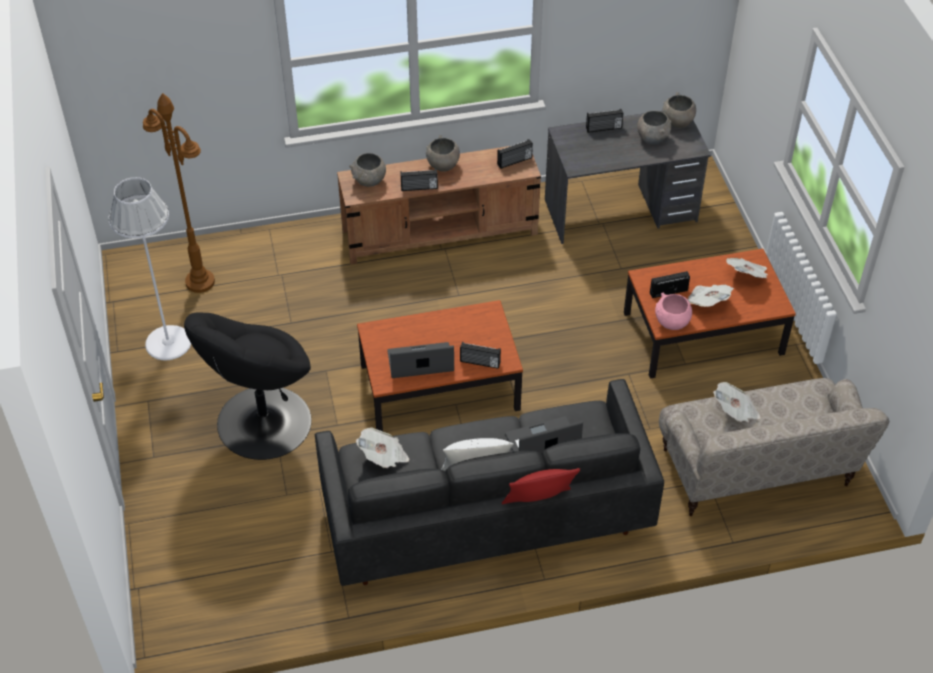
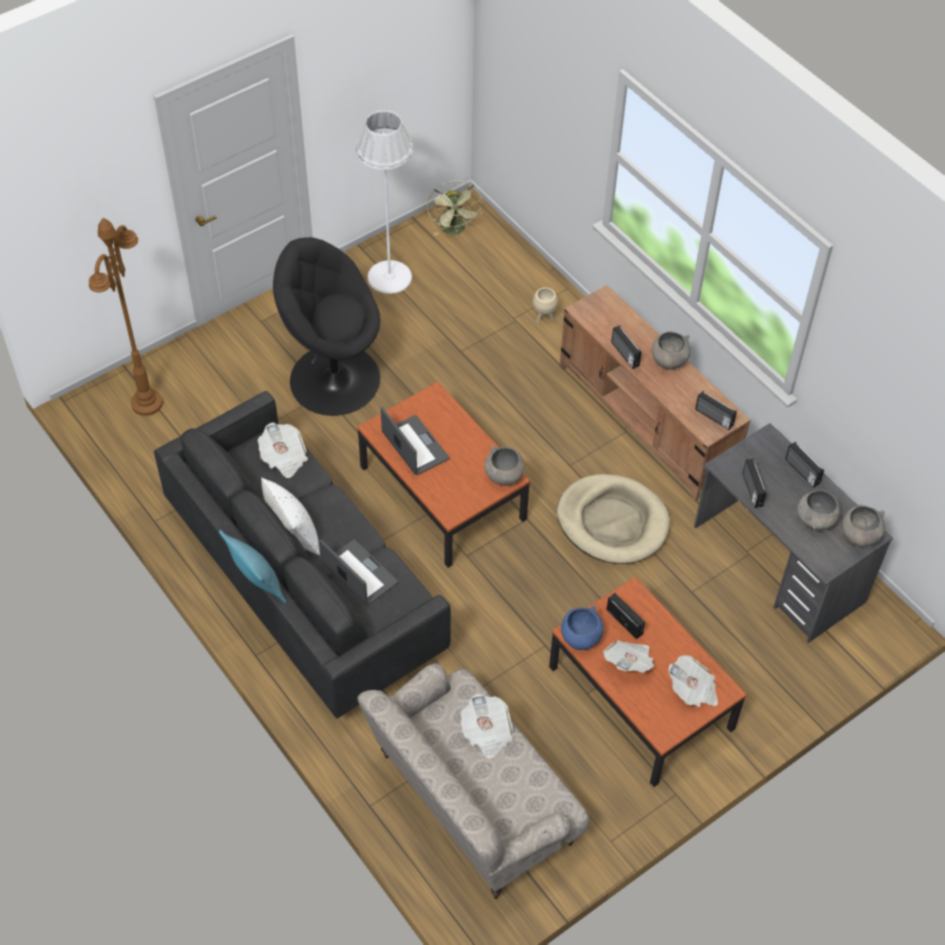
camera: 65 degrees right, 5 degrees up
(146, 278) = (455, 230): none -> green fan
(199, 282) = (472, 267): brown floor lamp -> brown floor lamp (147, 403)
(291, 255) = (543, 317): none -> beige planter
(369, 181) = (609, 313): grey bowl -> grey bowl (503, 477)
(480, 363) = (438, 492): radio -> radio (751, 490)
(530, 289) = (612, 522): none -> beige dog bed
(538, 504) = (257, 584): red pillow -> turquoise pillow
(671, 323) = (580, 638): pink bowl -> blue bowl

